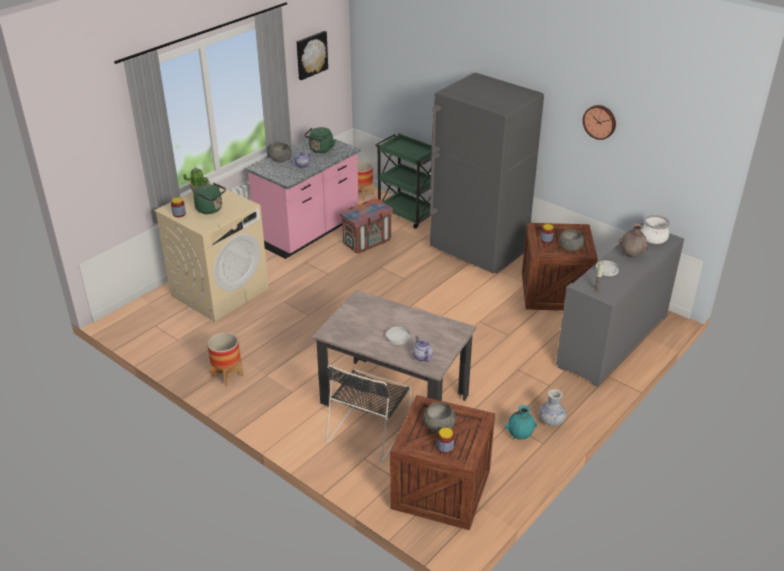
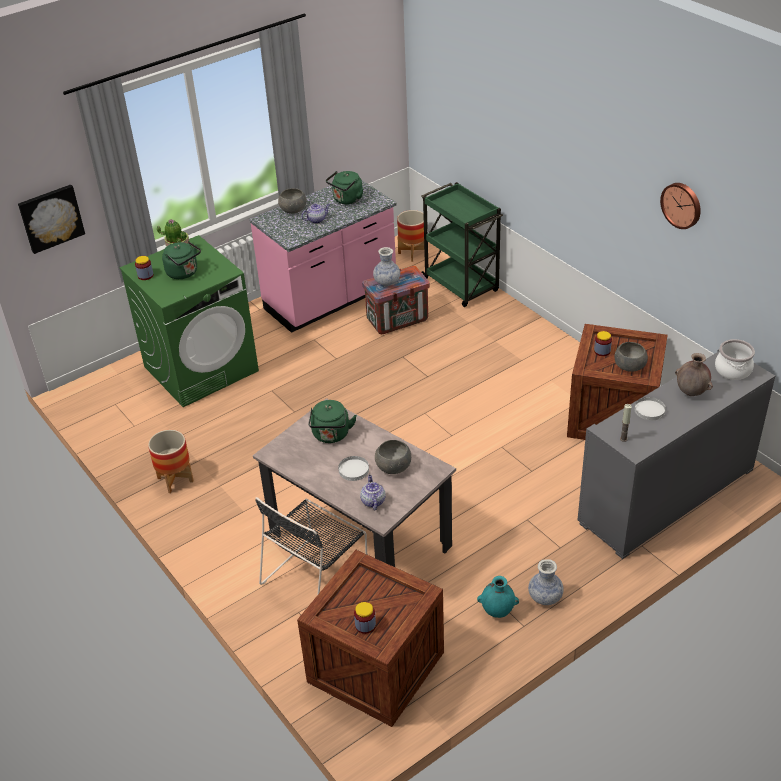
camera: 15 degrees right, 5 degrees up
(220, 292) = (201, 368): beige washing machine -> green washing machine
(311, 55) = (346, 76): picture -> picture (51, 218)
(360, 211) = (387, 281): none -> vase
(370, 315) = (331, 435): none -> green kettle
(439, 426) = (369, 595): grey bowl -> grey bowl (393, 466)
(478, 252) = (533, 349): grey fridge -> none

